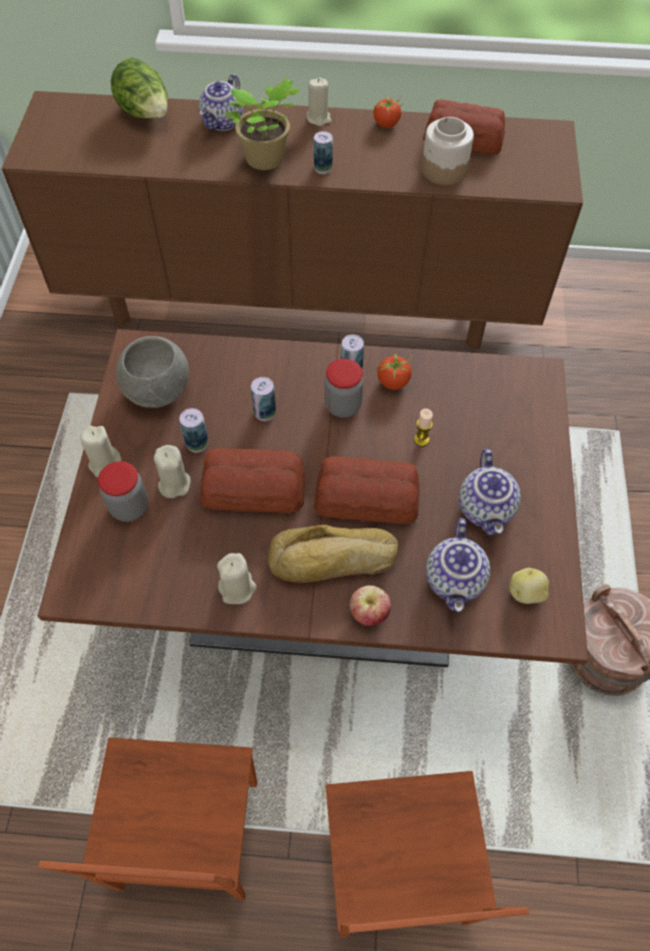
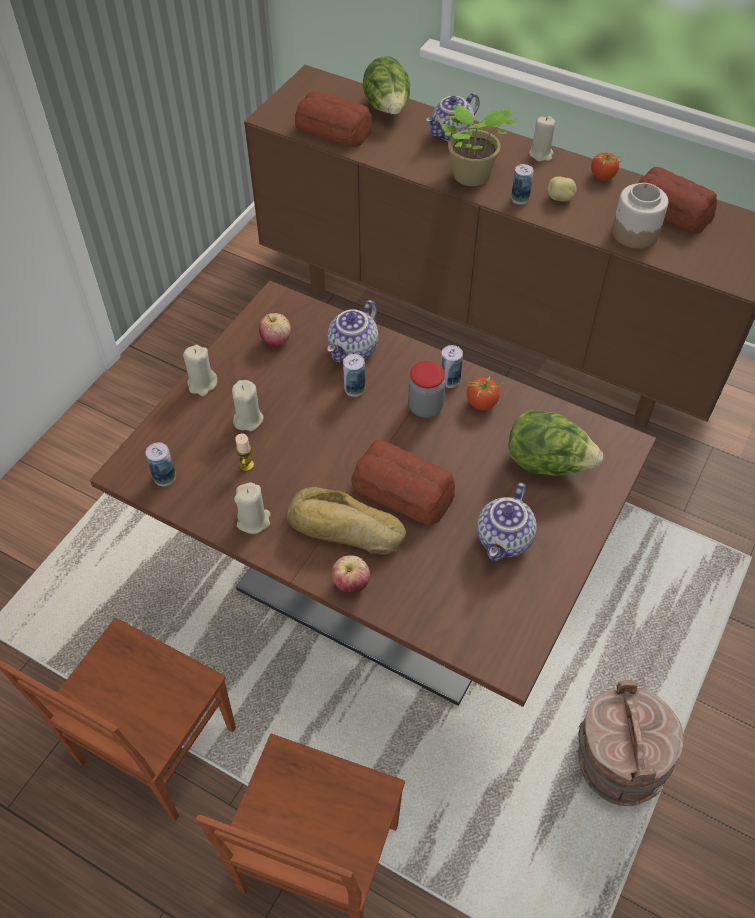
camera: 25 degrees right, 5 degrees down
(129, 507) = (203, 424): jar -> none
(158, 390) = (276, 340): grey bowl -> apple
(197, 443) = (284, 394): can -> can (164, 477)
(252, 488) = (309, 446): bread -> bread (333, 128)
(421, 440) = (479, 460): candle -> candle (246, 465)
(456, 581) = (442, 588): teapot -> teapot (354, 350)
(483, 419) = (547, 463): none -> lettuce
(526, 593) = (500, 623): potato -> potato (560, 198)

